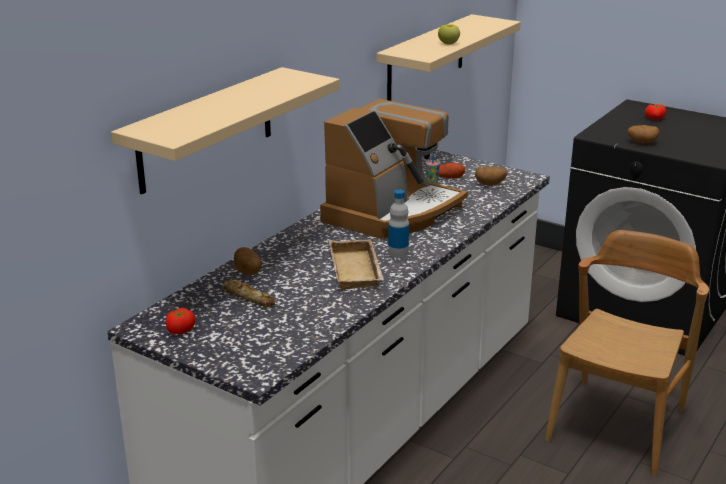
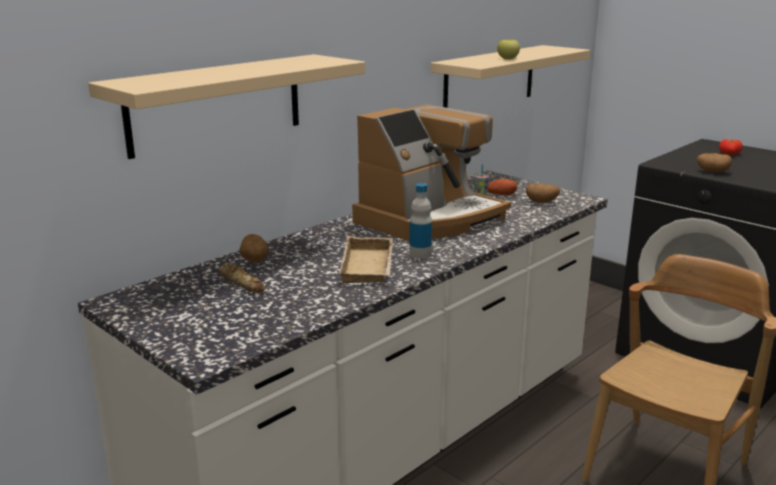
camera: 10 degrees right, 5 degrees down
(180, 330) = (151, 307): tomato -> none

